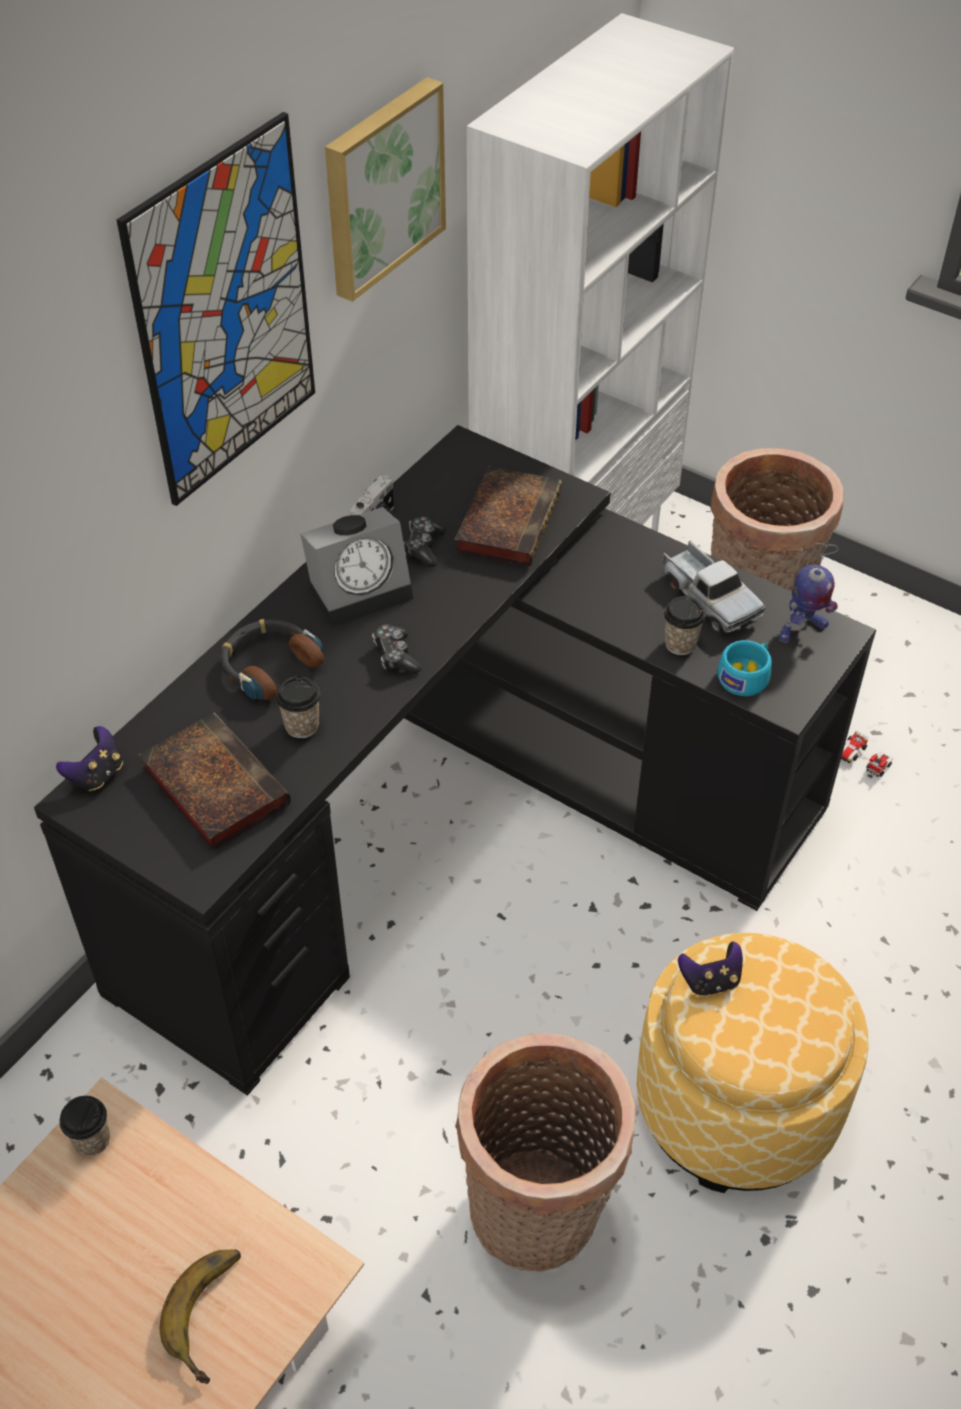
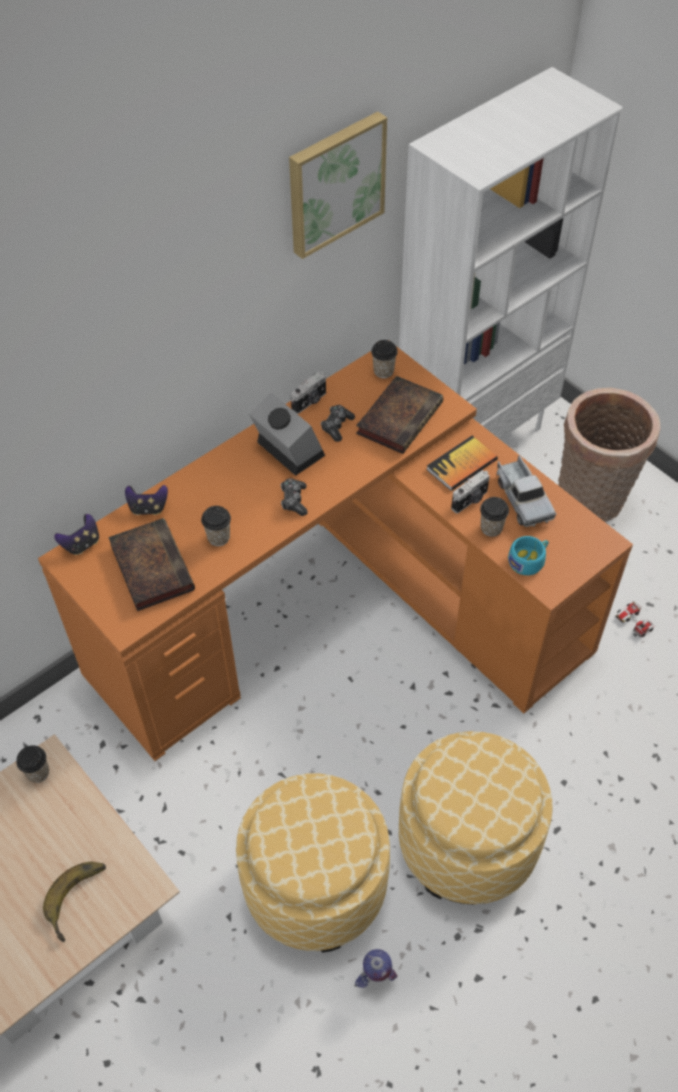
camera: 15 degrees right, 5 degrees up
(225, 315) = (202, 263): picture -> none
(269, 665) = (210, 491): headphones -> none
(362, 590) = (286, 449): alarm clock -> alarm clock turned 120 degrees counterclockwise
(459, 821) = (342, 608): black desk -> orange desk
(465, 465) = (383, 371): none -> cup
(540, 1216) = (315, 884): basket -> ottoman
(611, 570) = (461, 464): none -> book
(639, 614) = (470, 500): none -> camera
(710, 981) = (450, 762): game controller -> game controller (148, 508)
(801, 630) = (579, 534): toy robot -> toy robot (375, 977)

